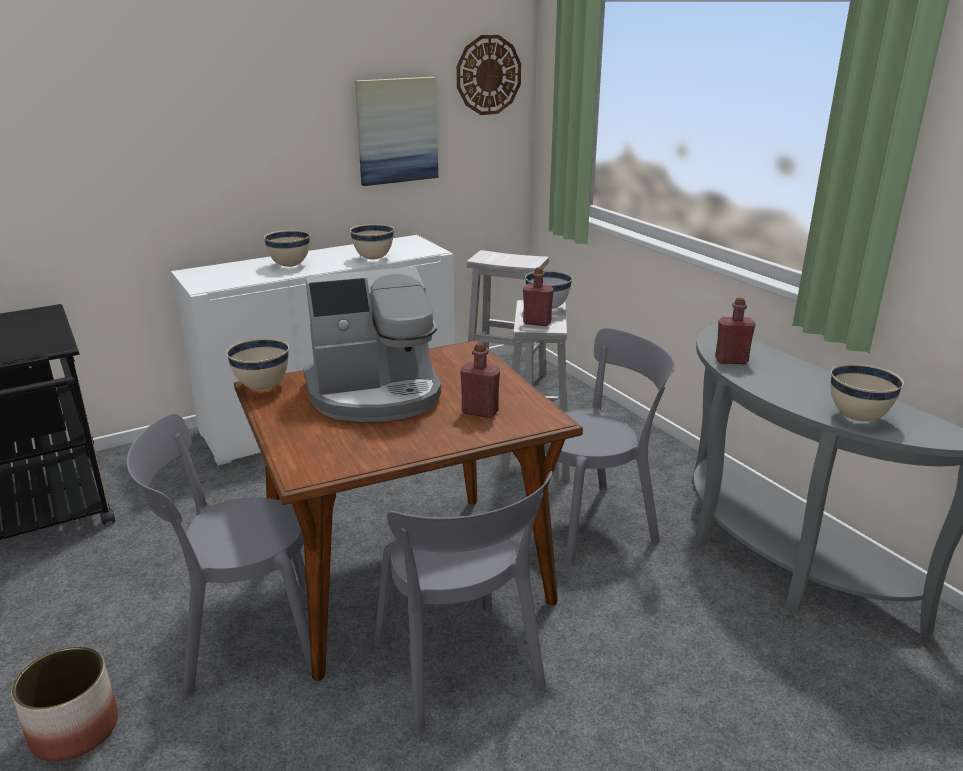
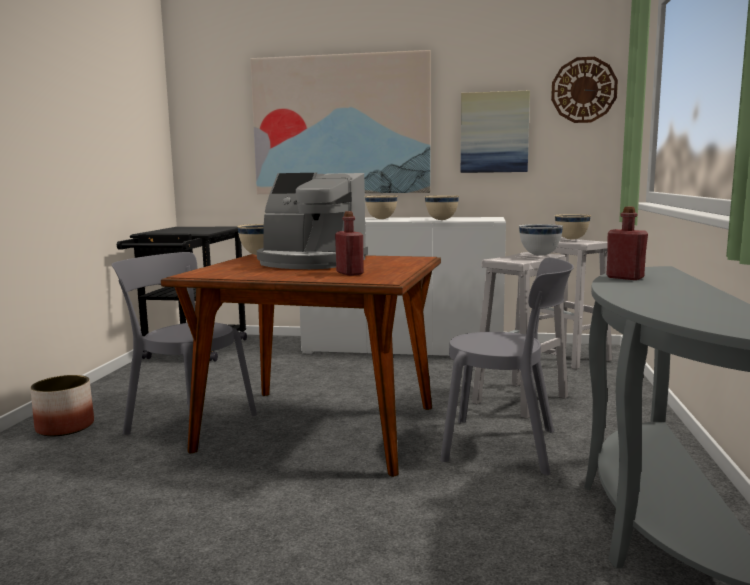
camera: 40 degrees right, 15 degrees down
(192, 130) = (341, 125): none -> picture
(460, 670) = (270, 481): grey chair -> none
(537, 322) = (511, 258): red bottle -> none
(857, 417) = (673, 310): beige bowl -> beige bowl (571, 239)

